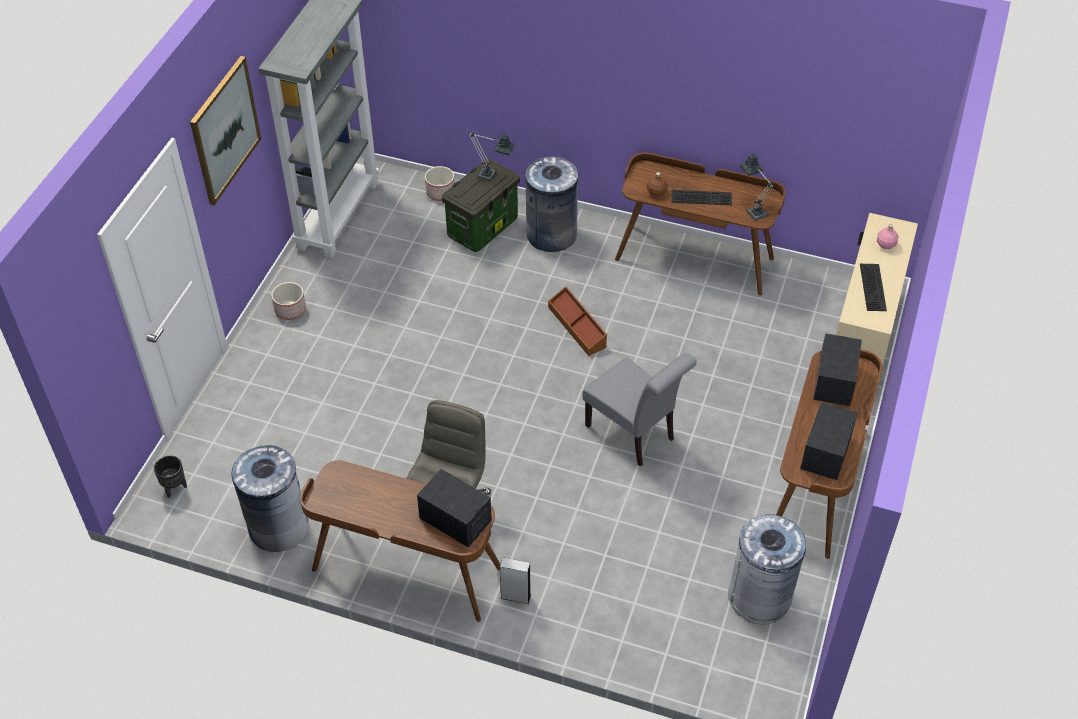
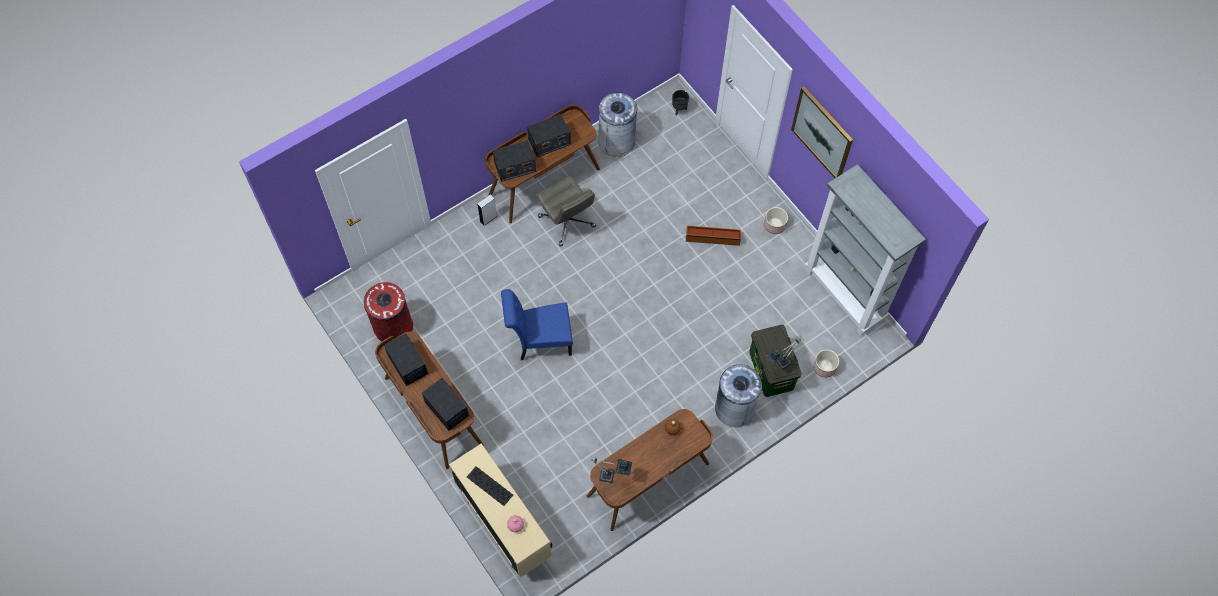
camera: 125 degrees right, 15 degrees up
(383, 505) = (549, 142): none -> radio
(577, 327) = (643, 369): brown storage box -> brown storage box (712, 237)
(634, 435) = (539, 342): grey chair -> blue chair
(702, 197) = (647, 454): keyboard -> none
(759, 597) = (393, 327): grey trash can -> red trash can

